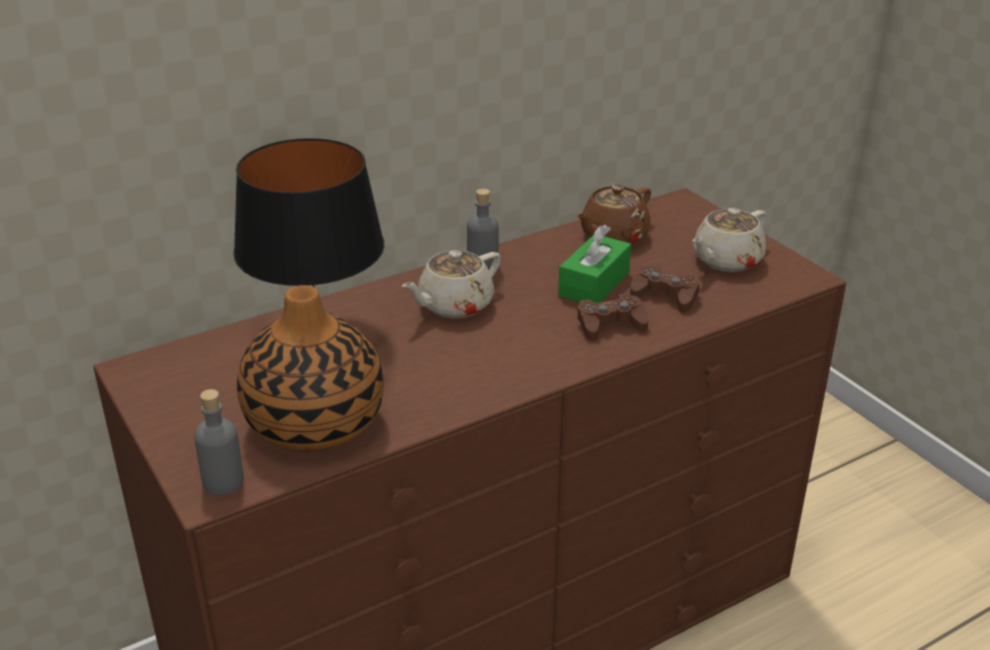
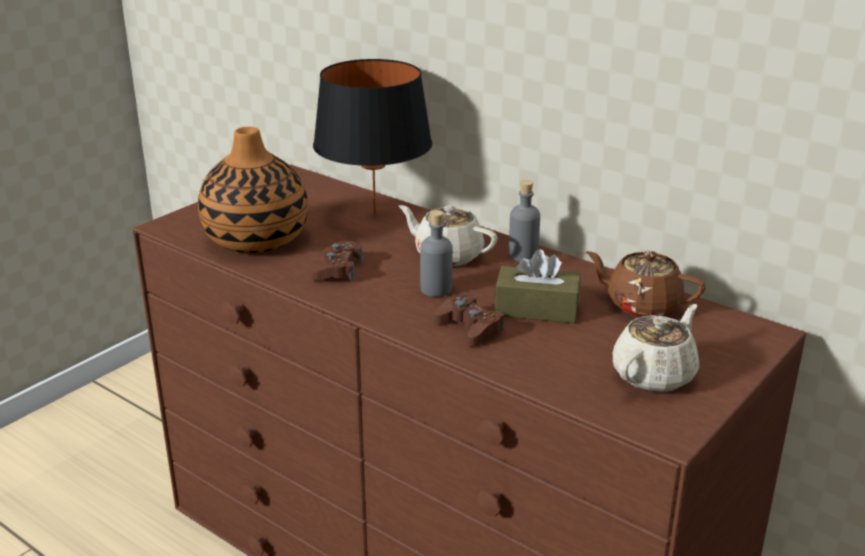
camera: 70 degrees right, 5 degrees down
(223, 482) = (180, 226): grey bottle -> grey bottle (436, 289)
(594, 284) = (537, 309): green tissue box -> brown tissue box
(665, 295) = (547, 348): brown game controller -> brown game controller (338, 270)
(726, 260) = (655, 375): beige teapot -> beige teapot turned 105 degrees clockwise

